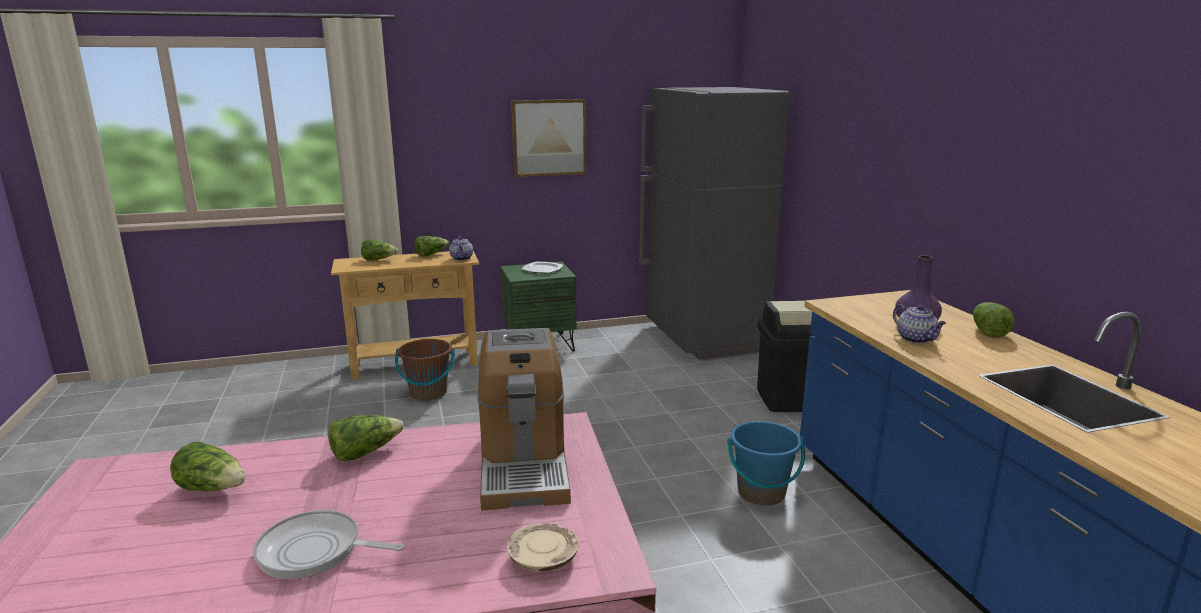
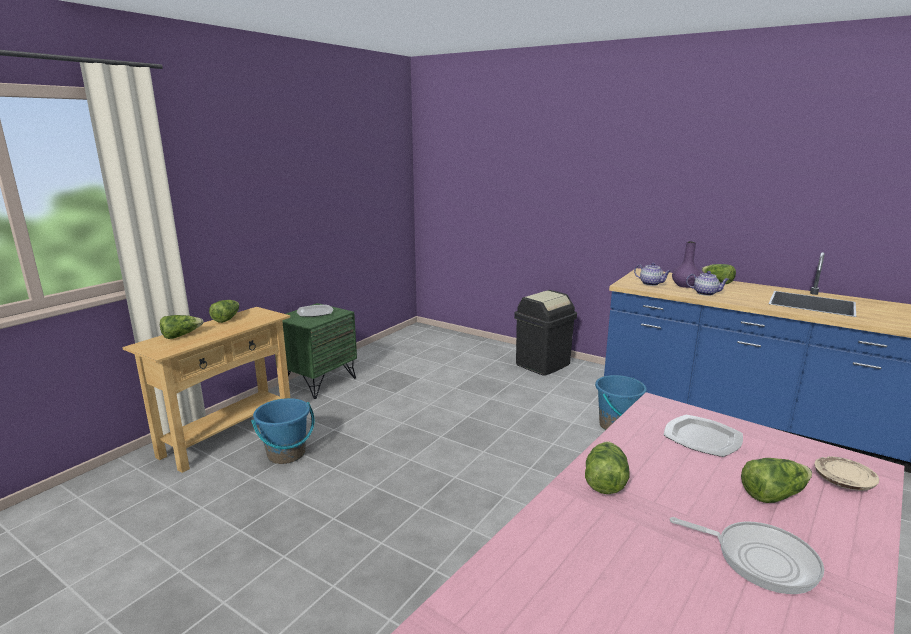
camera: 40 degrees left, 0 degrees up
(213, 488) = (583, 570): lettuce -> lettuce (773, 494)
(315, 551) = (759, 559): frying pan -> frying pan turned 120 degrees counterclockwise
(428, 393) = (286, 454): brown bucket -> blue bucket
(462, 258) = (267, 316): teapot -> teapot (651, 284)
(523, 464) = (702, 437): coffee machine -> plate
(549, 137) = (297, 190): picture -> none
(703, 338) = (431, 341): grey fridge -> none

